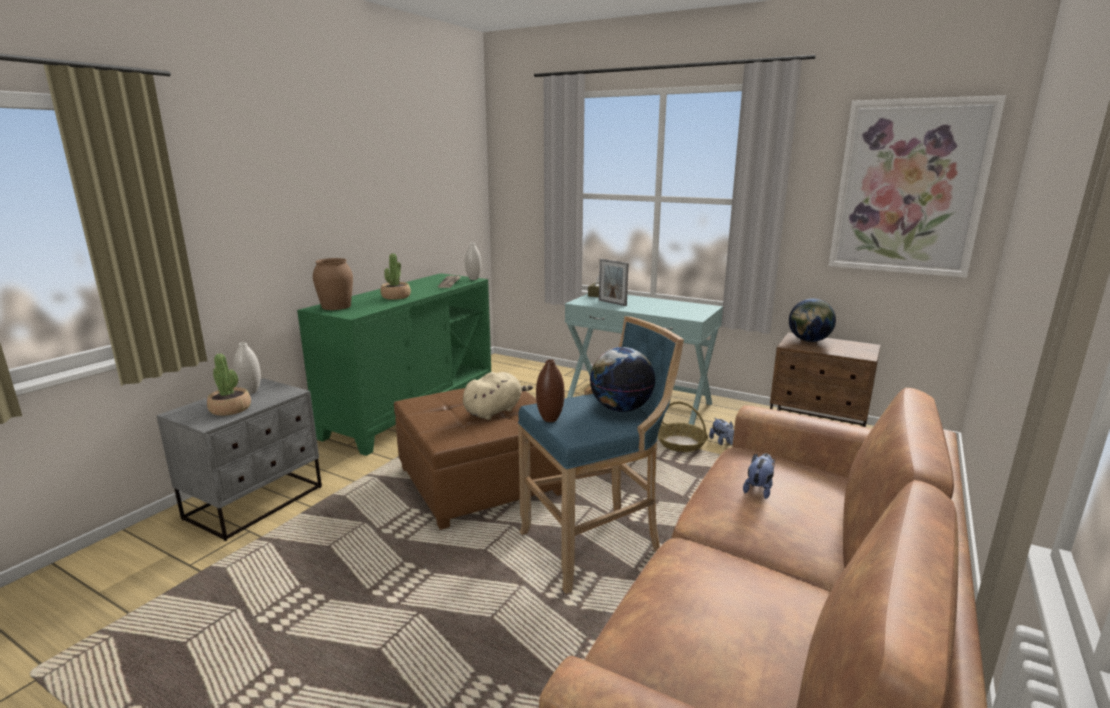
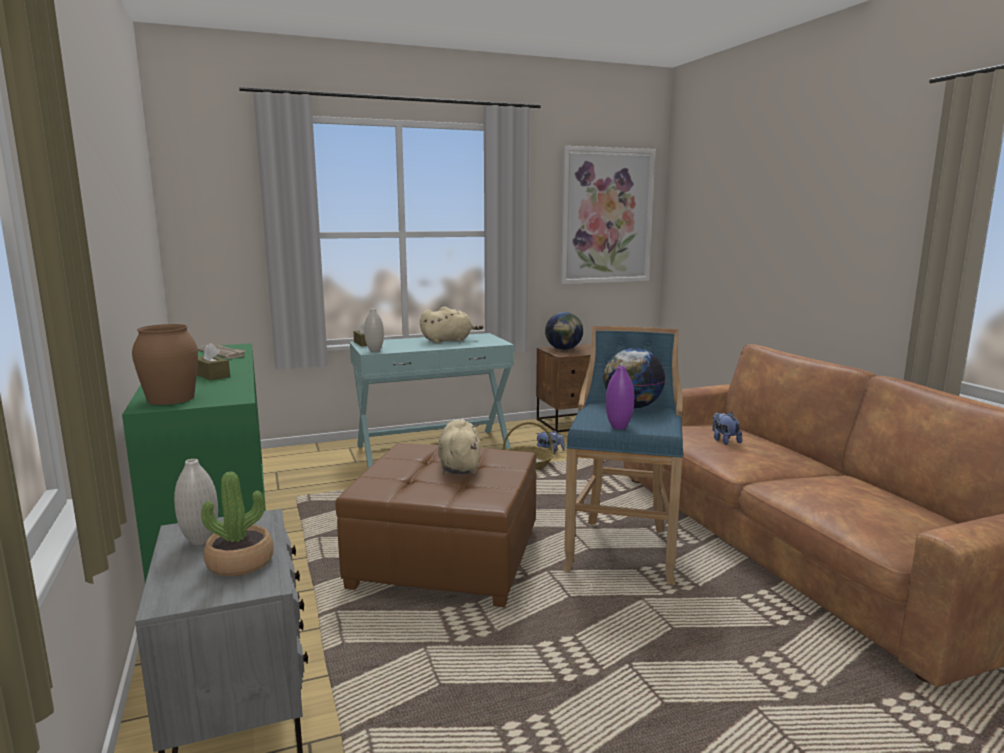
camera: 50 degrees left, 5 degrees down
(396, 297) = (211, 375): potted plant -> brown tissue box
(473, 279) = (236, 346): white vase -> white vase (374, 351)
(550, 419) = (618, 427): brown vase -> purple vase
(612, 303) = (402, 346): picture frame -> none
(662, 306) = (448, 340): none -> beige plush toy

